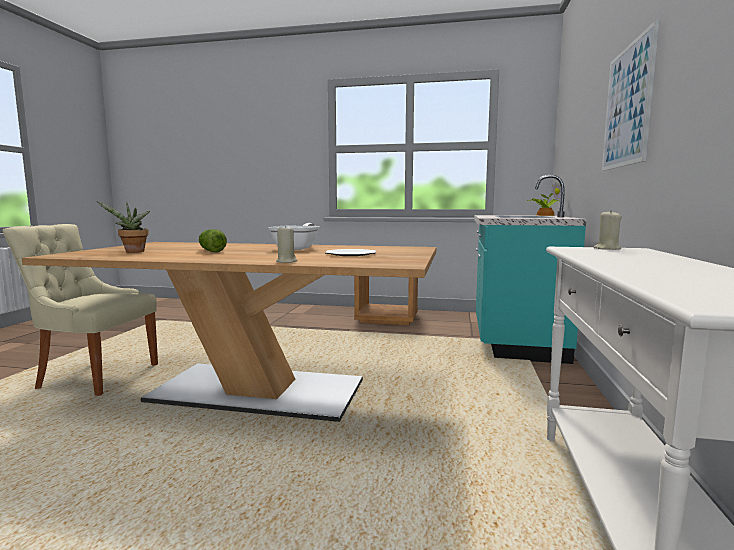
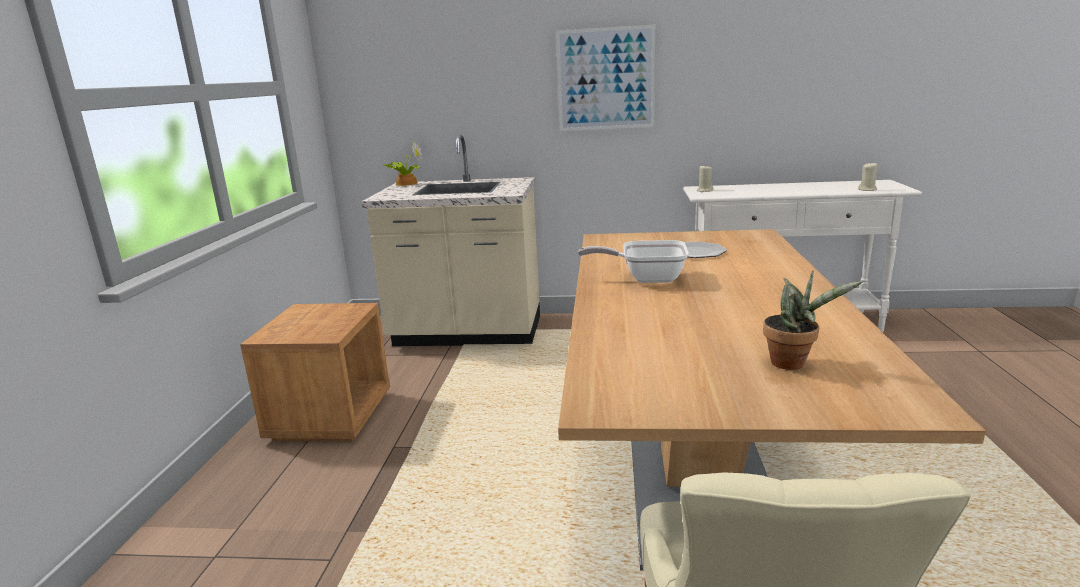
camera: 95 degrees left, 10 degrees up
(211, 251) = (723, 314): lettuce -> none
(286, 261) = (787, 263): beige candle -> beige candle (867, 189)
(515, 341) = (467, 333): turquoise counter -> beige counter

